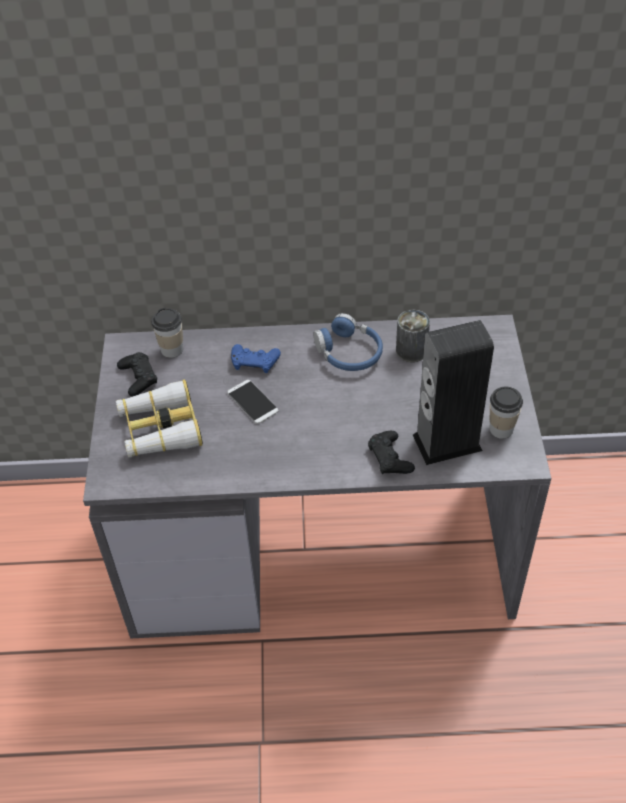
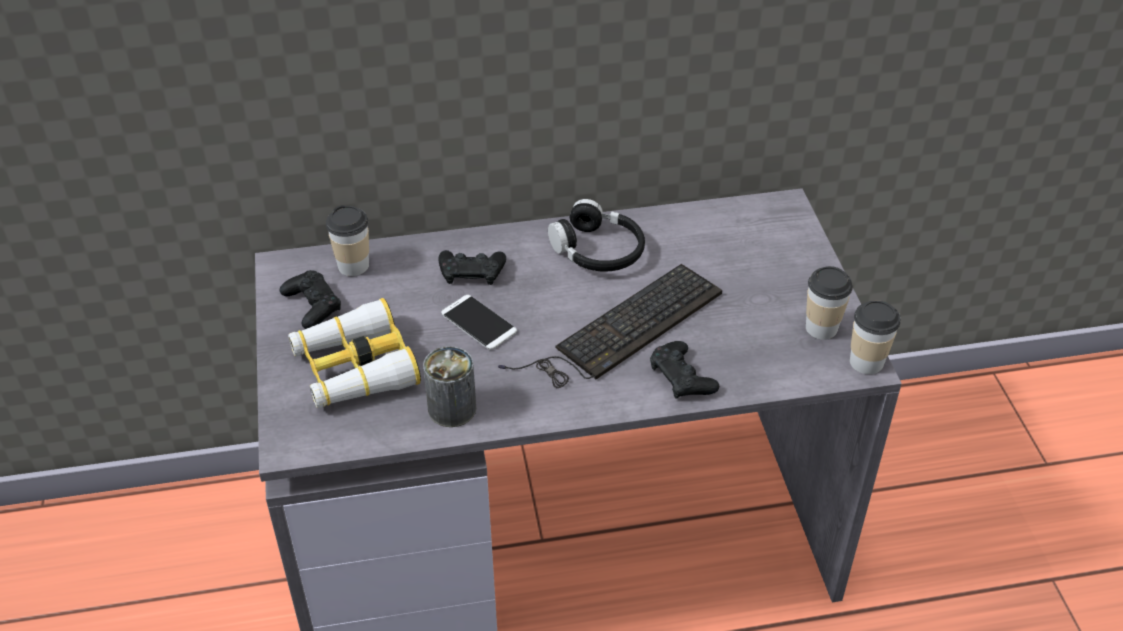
camera: 10 degrees left, 5 degrees down
(254, 362) = (471, 272): blue game controller -> black game controller
(349, 352) = (598, 250): blue headphones -> black headphones
(353, 417) = (621, 330): none -> keyboard
(411, 350) = (681, 241): can -> can (452, 408)
(447, 442) = (754, 351): speaker -> none
(528, 459) = (866, 362): none -> cup

